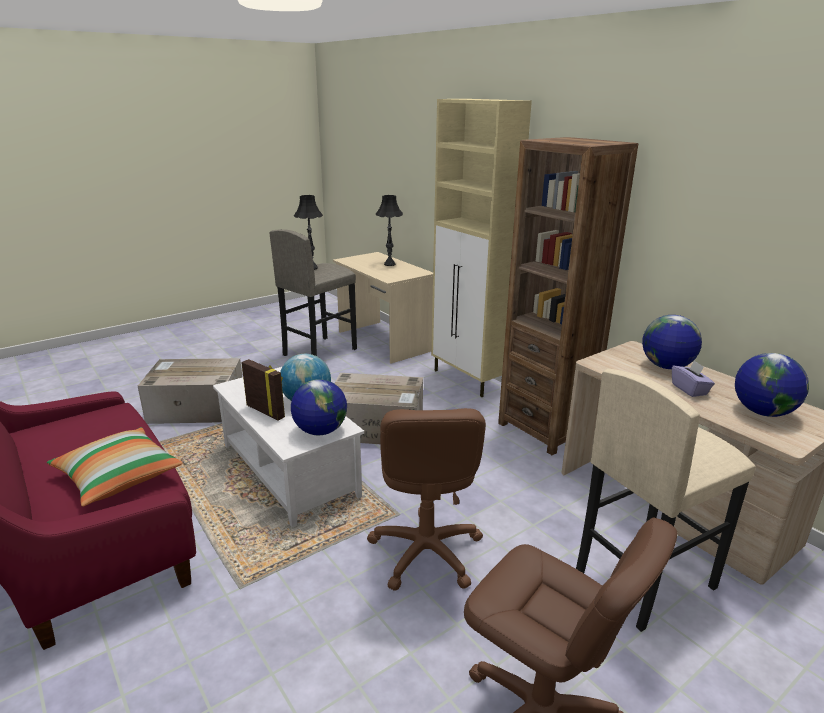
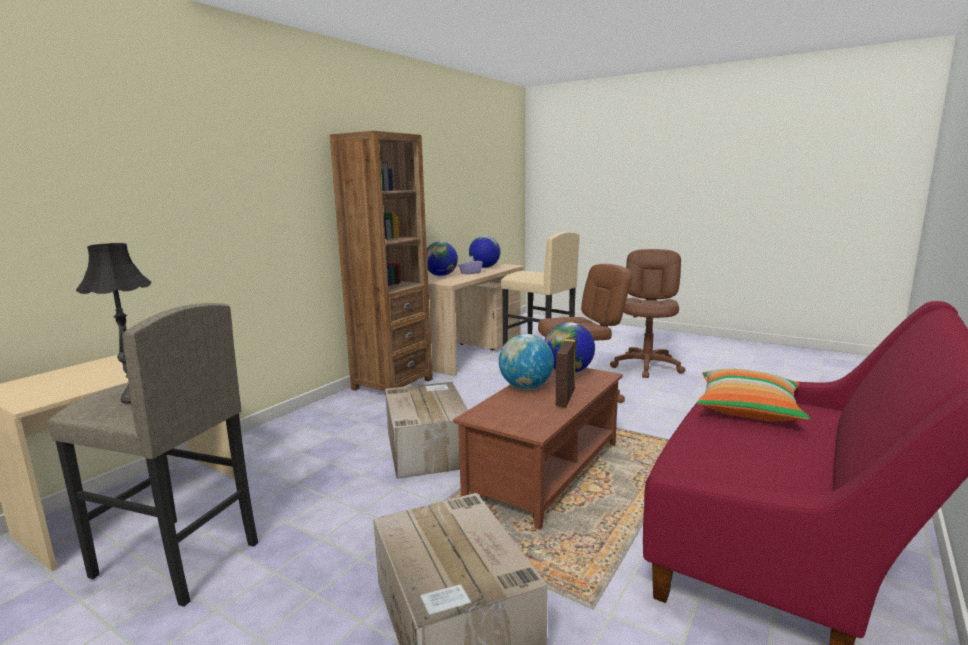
camera: 110 degrees left, 10 degrees down
(287, 471) = (546, 472): white coffee table -> brown coffee table
(389, 264) = (101, 367): black table lamp -> none
(469, 380) = (294, 423): beige cabinet -> none

